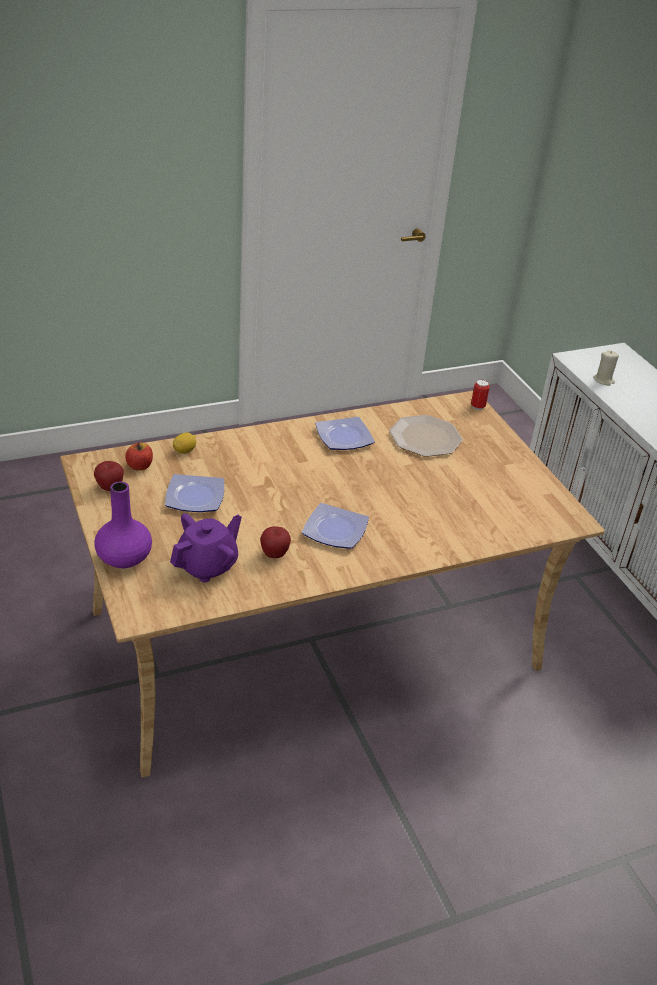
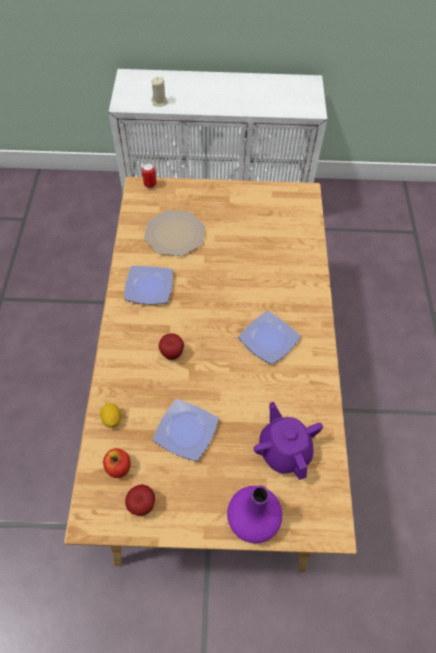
camera: 65 degrees left, 20 degrees up
(274, 554) = (285, 393): apple -> apple (172, 354)

